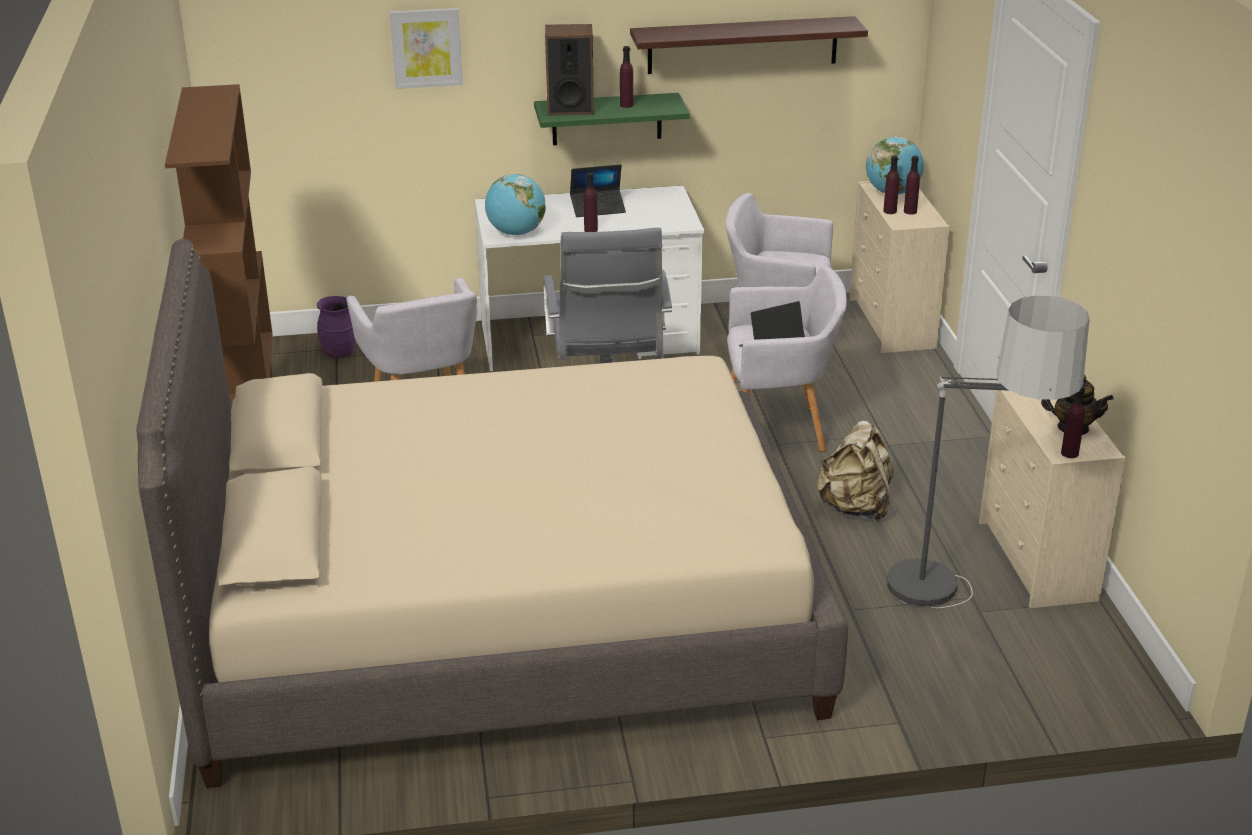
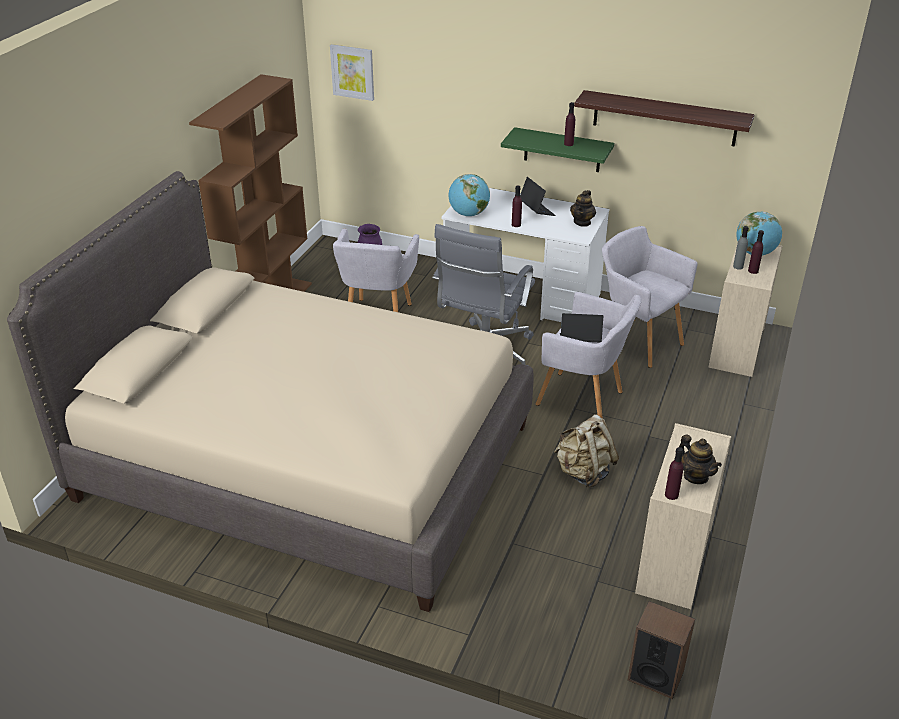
camera: 30 degrees right, 5 degrees up
(426, 47) = (447, 76): picture -> picture (353, 72)
(570, 108) = (530, 137): speaker -> speaker (655, 675)
(598, 208) = (536, 210): laptop -> laptop turned 135 degrees counterclockwise
(668, 207) = (582, 222): none -> teapot
(890, 211) = (738, 266): purple bottle -> grey bottle
(960, 617) = (580, 579): floor lamp -> none

